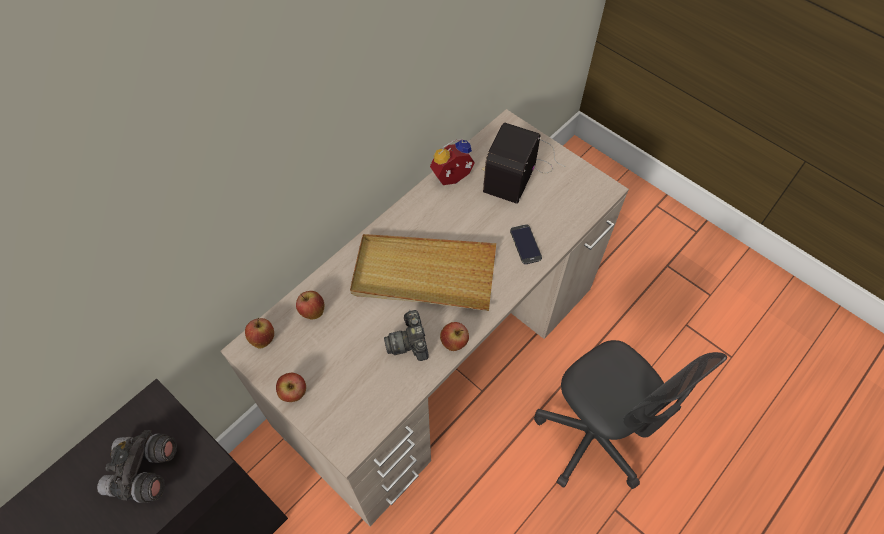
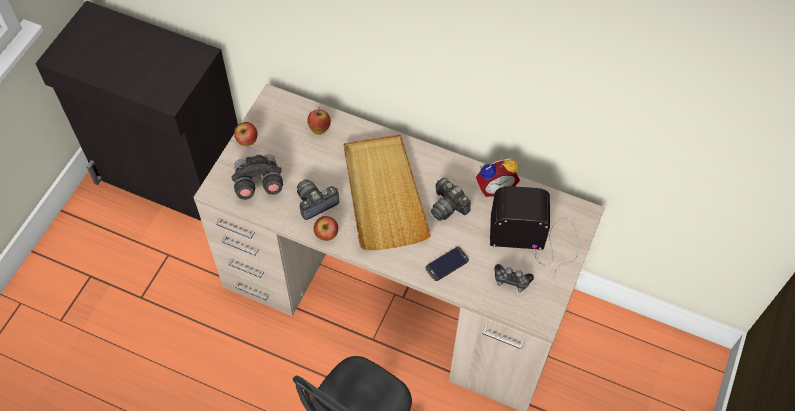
camera: 70 degrees right, 0 degrees up
(144, 472) = (153, 71): grey binoculars -> grey binoculars (258, 184)
(263, 339) = (284, 105): apple -> none
(453, 180) = (494, 187): alarm clock -> alarm clock turned 120 degrees clockwise
(460, 223) = (448, 206): none -> camera
(559, 199) = (511, 281): none -> game controller

